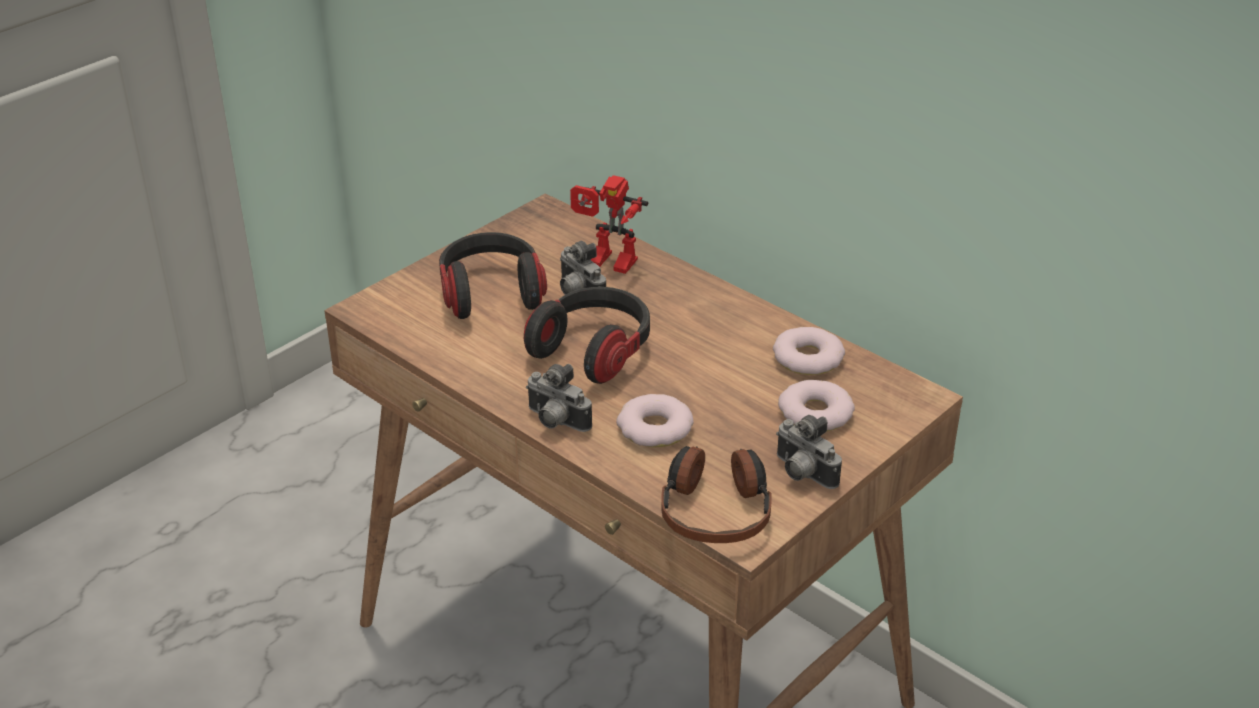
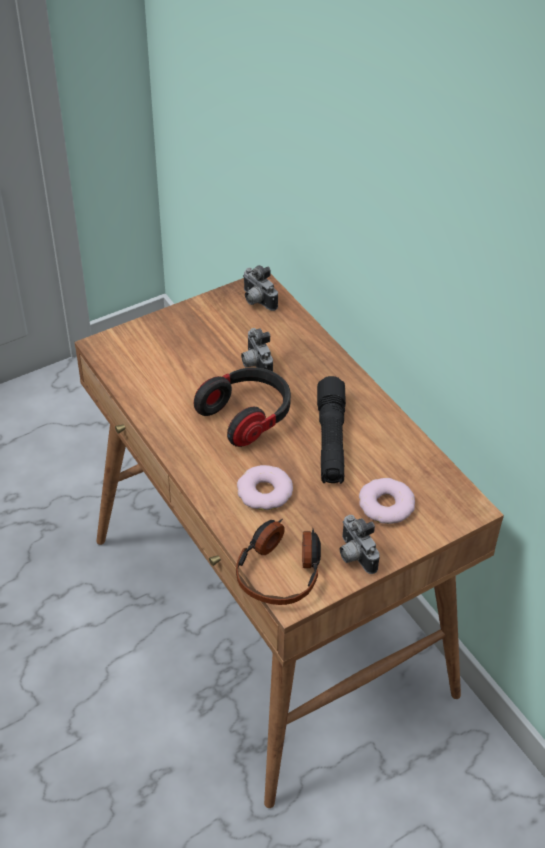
camera: 15 degrees right, 10 degrees up
(491, 293) = (194, 351): headphones -> none
(555, 422) = (196, 472): camera -> camera (256, 301)
(606, 264) = (286, 341): toy robot -> none
(713, 357) = (331, 440): none -> black flashlight
(807, 358) = (400, 455): donut -> none

